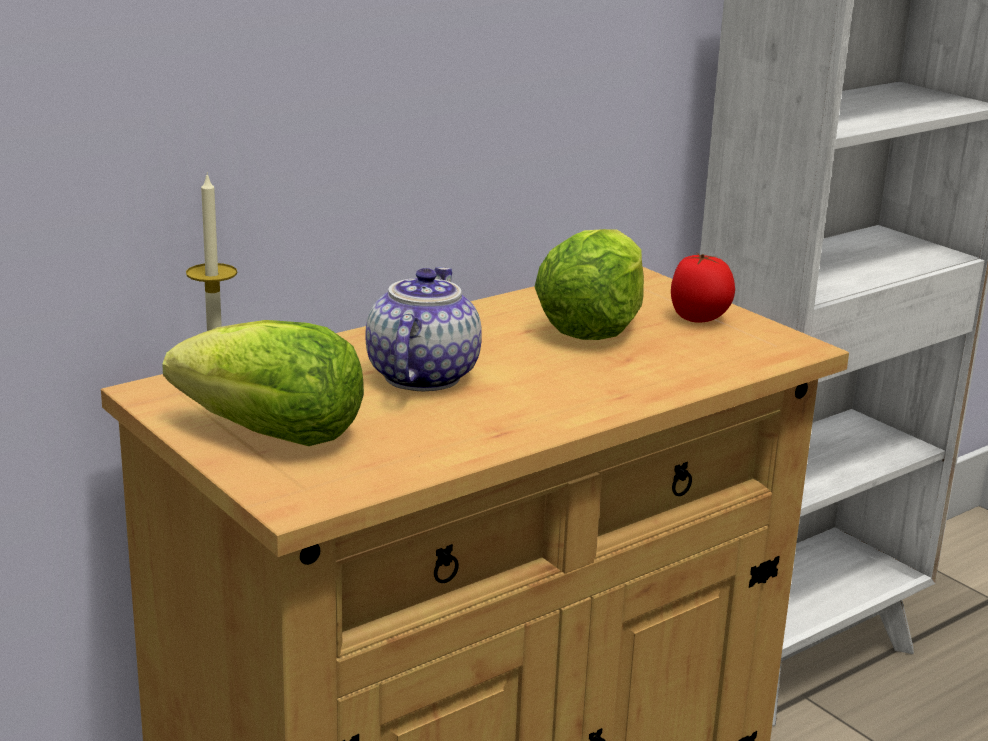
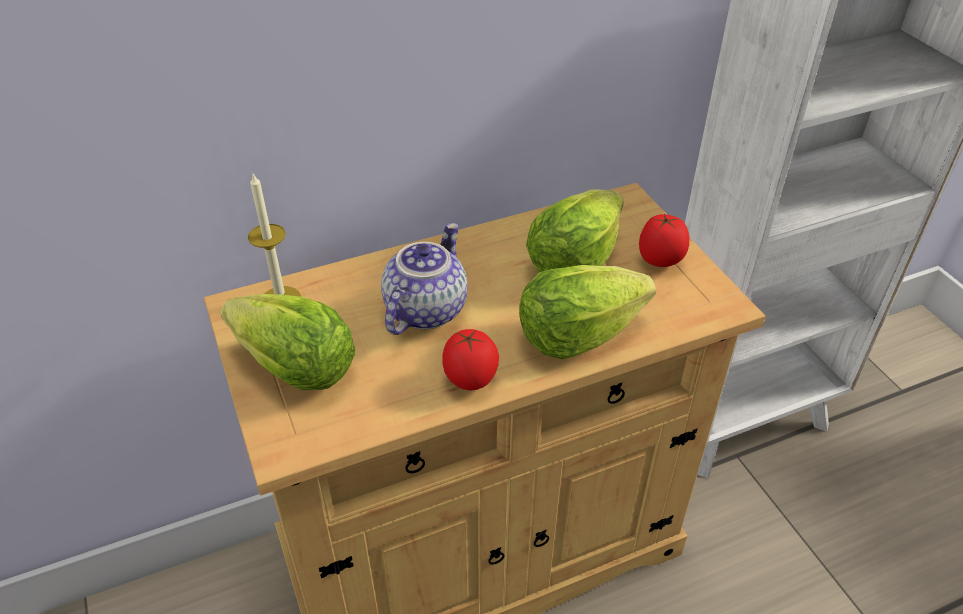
camera: 15 degrees right, 20 degrees up
(515, 426) = (470, 380): none -> tomato
(631, 382) = (577, 335): none -> lettuce

